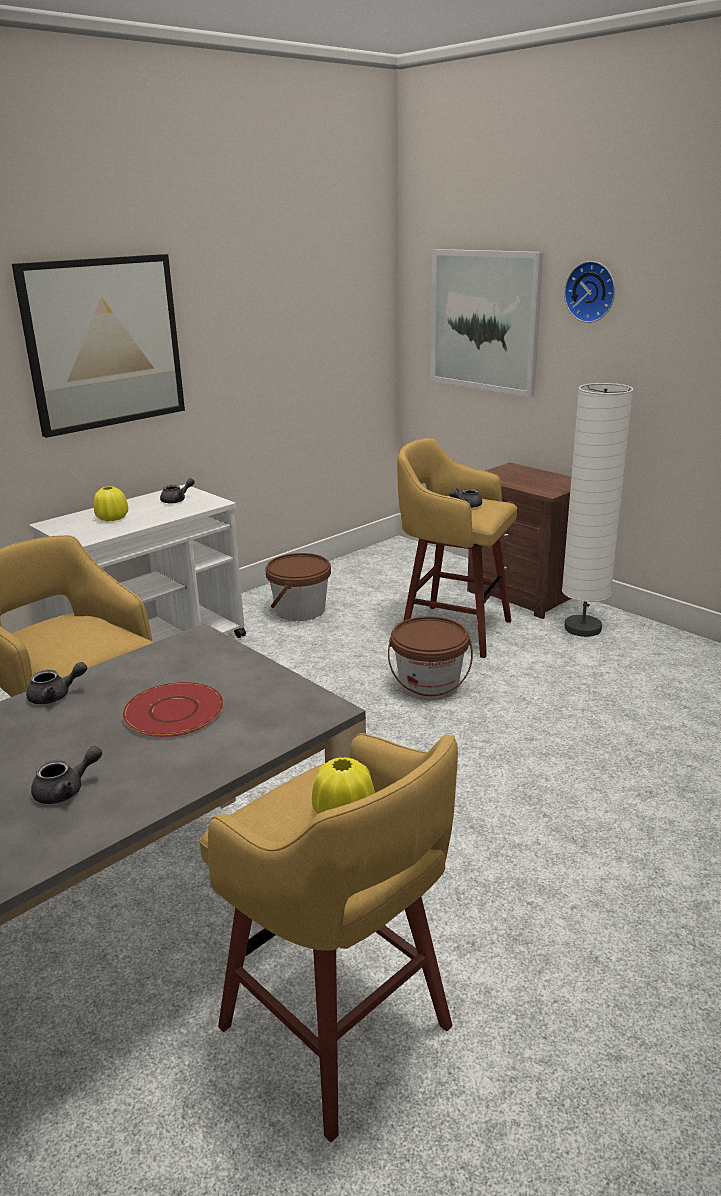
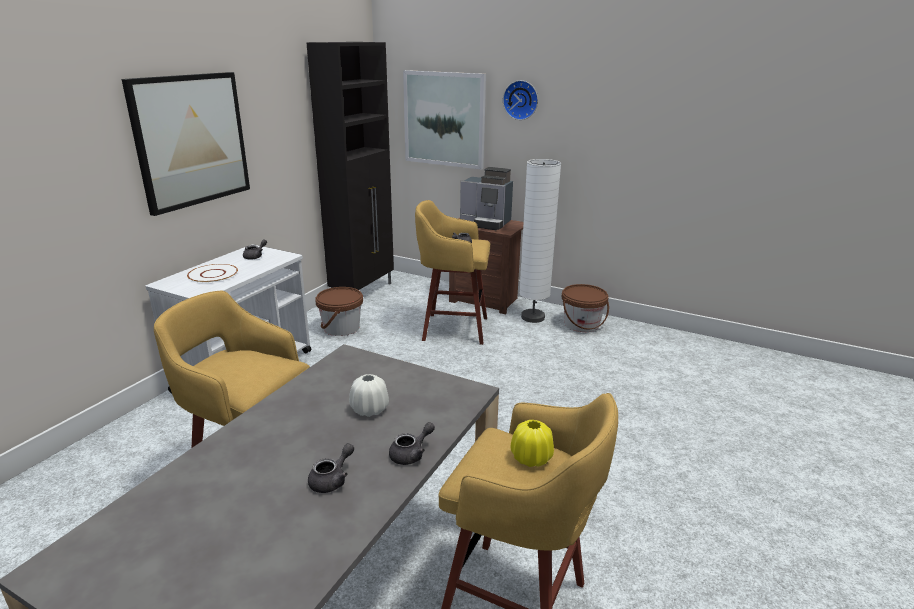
camera: 20 degrees left, 0 degrees up
(56, 696) = (270, 413): grey teapot -> grey teapot (411, 454)
(112, 518) = (213, 274): yellow vase -> white plate
(174, 711) = (370, 409): red plate -> white vase
(354, 565) = (363, 291): none -> black cabinet
(429, 685) = (457, 368): brown bucket -> brown bucket (581, 324)
(527, 478) = (486, 223): none -> coffee machine

